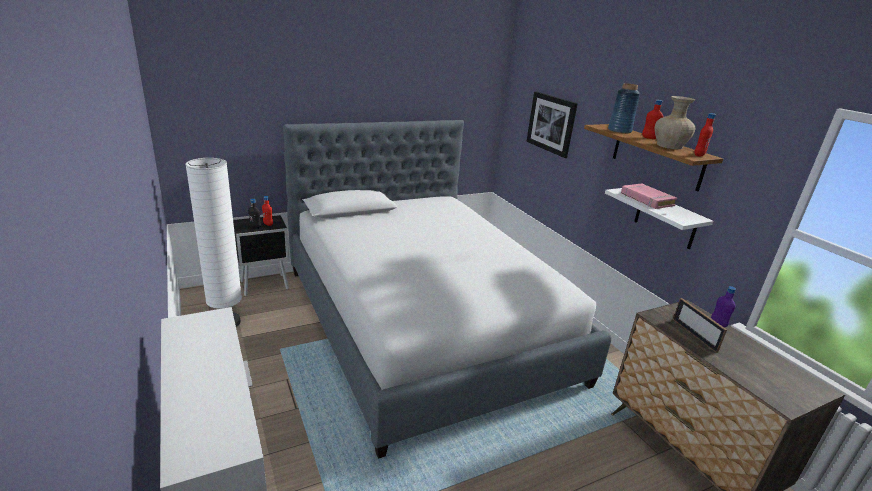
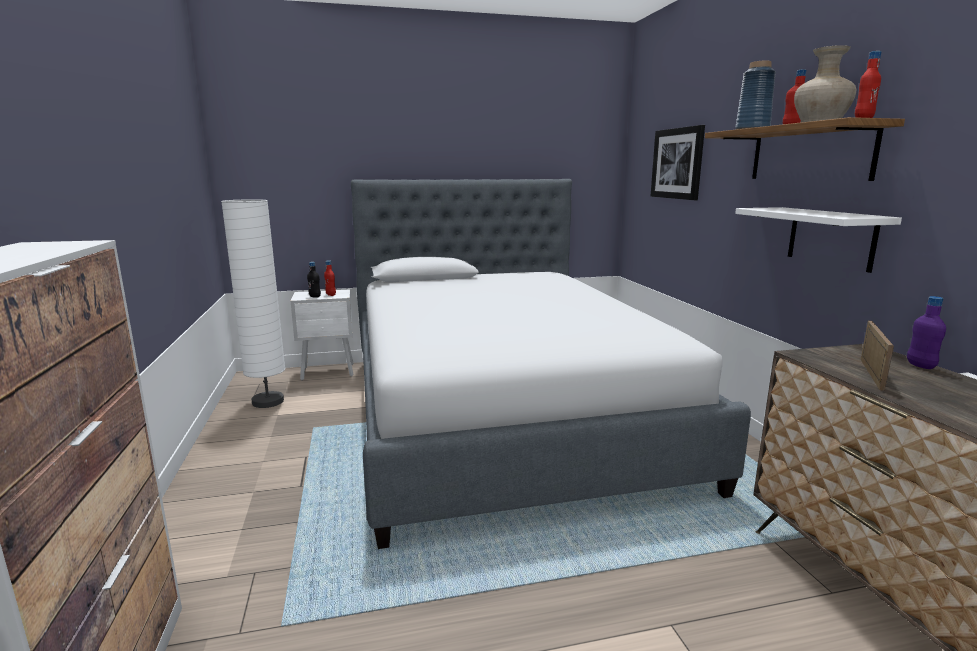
camera: 15 degrees right, 10 degrees down
(266, 285) = (329, 372): black nightstand -> white nightstand
(646, 199) = (796, 210): pink book -> none
(694, 335) = (871, 374): picture frame -> picture frame turned 150 degrees counterclockwise

